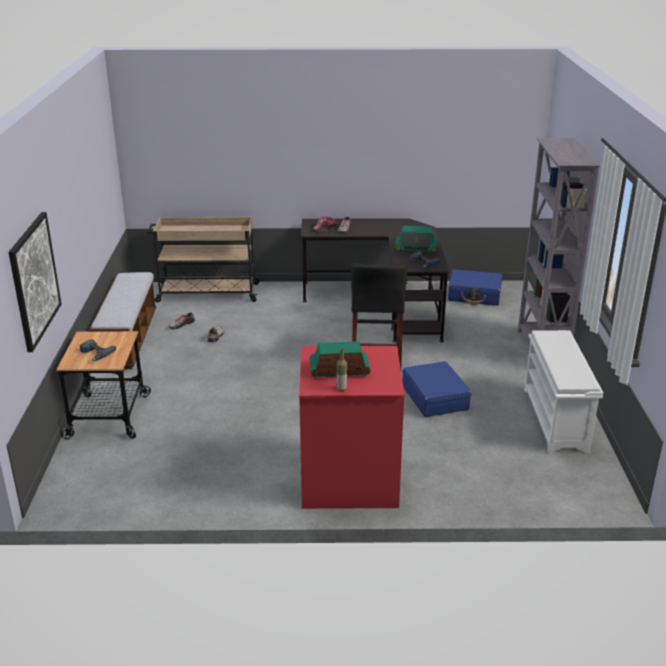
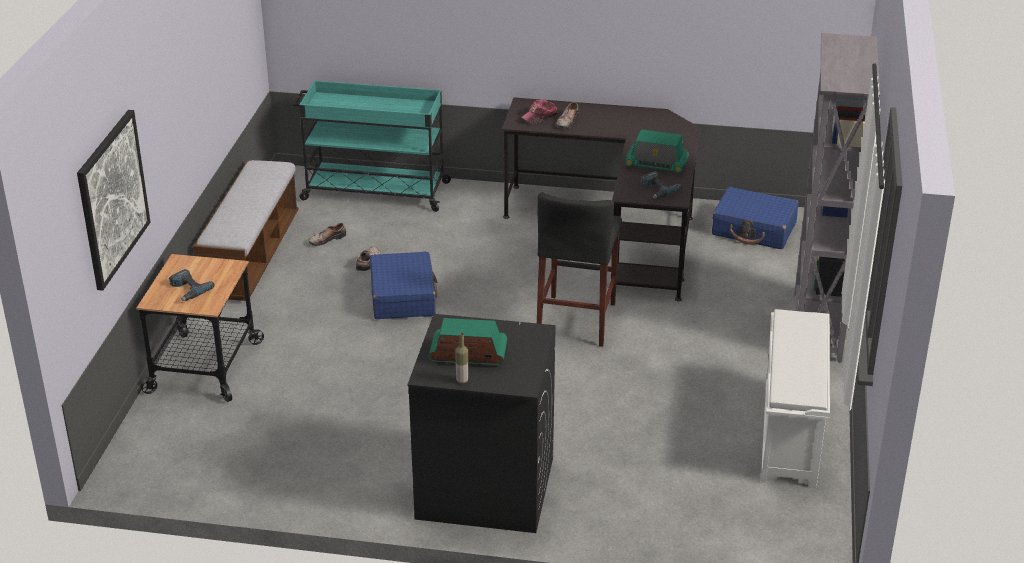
camera: 10 degrees right, 5 degrees up
(207, 293) = (374, 191): beige cart -> turquoise cart
(348, 479) = (484, 488): red washing machine -> black washing machine
(435, 398) = (637, 385): blue suitcase -> blue suitcase (403, 297)

